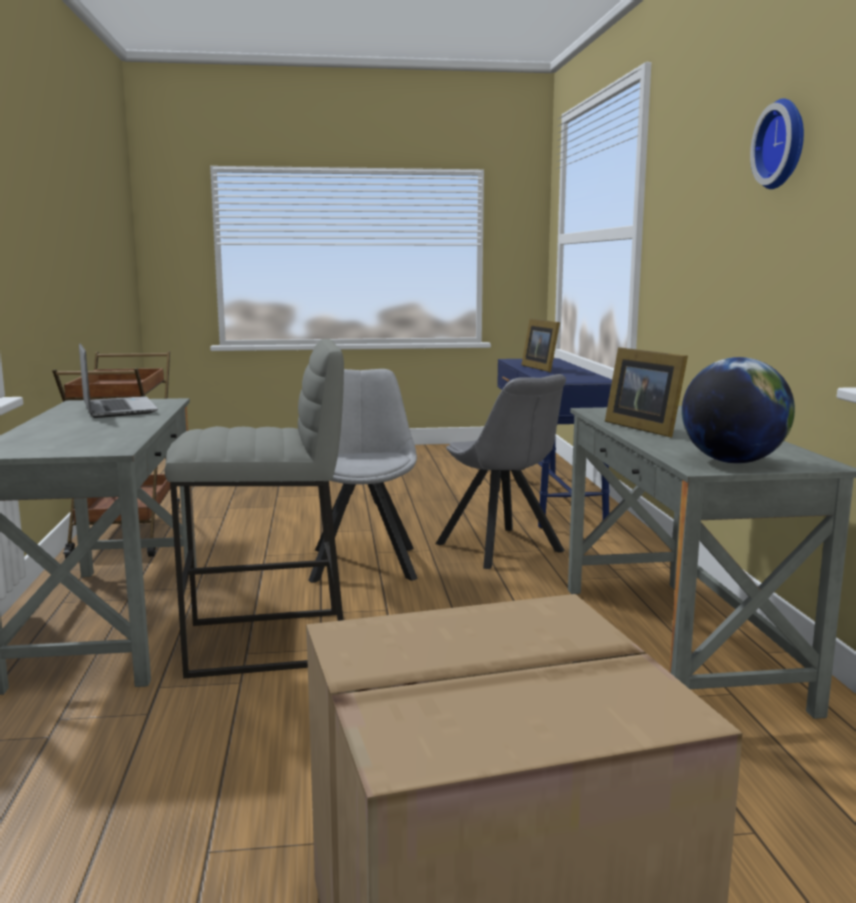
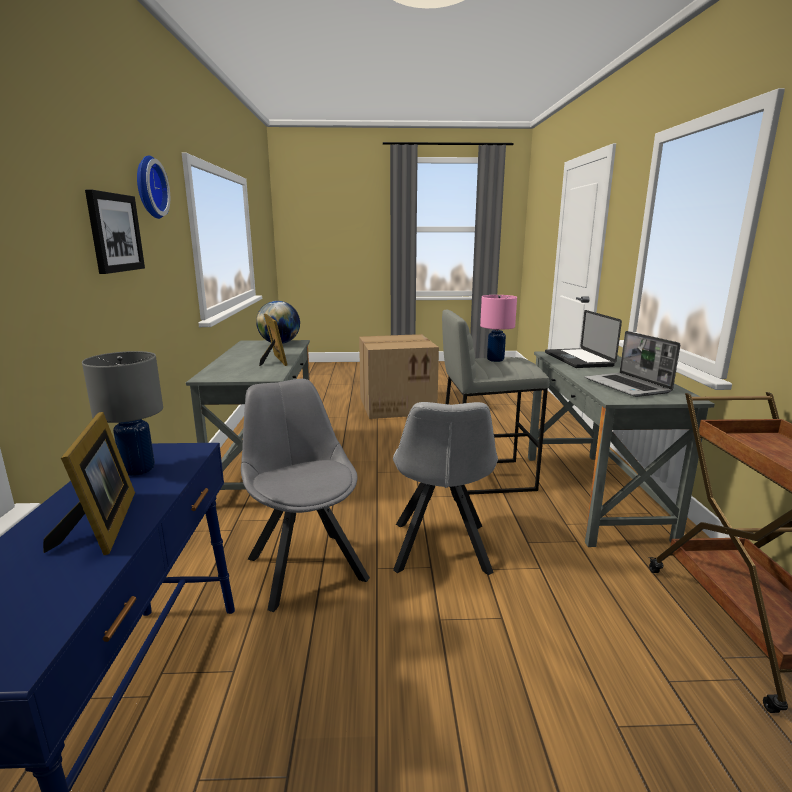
camera: 175 degrees left, 5 degrees up
(85, 439) = (578, 359): none -> laptop
(248, 430) = (496, 360): none -> pink table lamp
(567, 376) = (140, 470): none -> grey table lamp
(723, 216) = (114, 232): none -> picture

